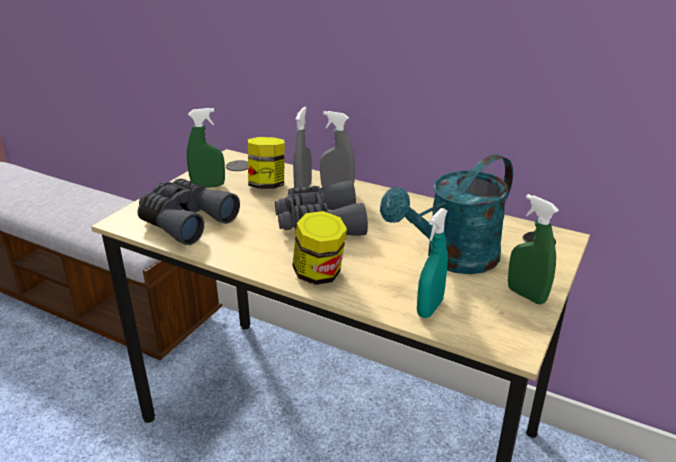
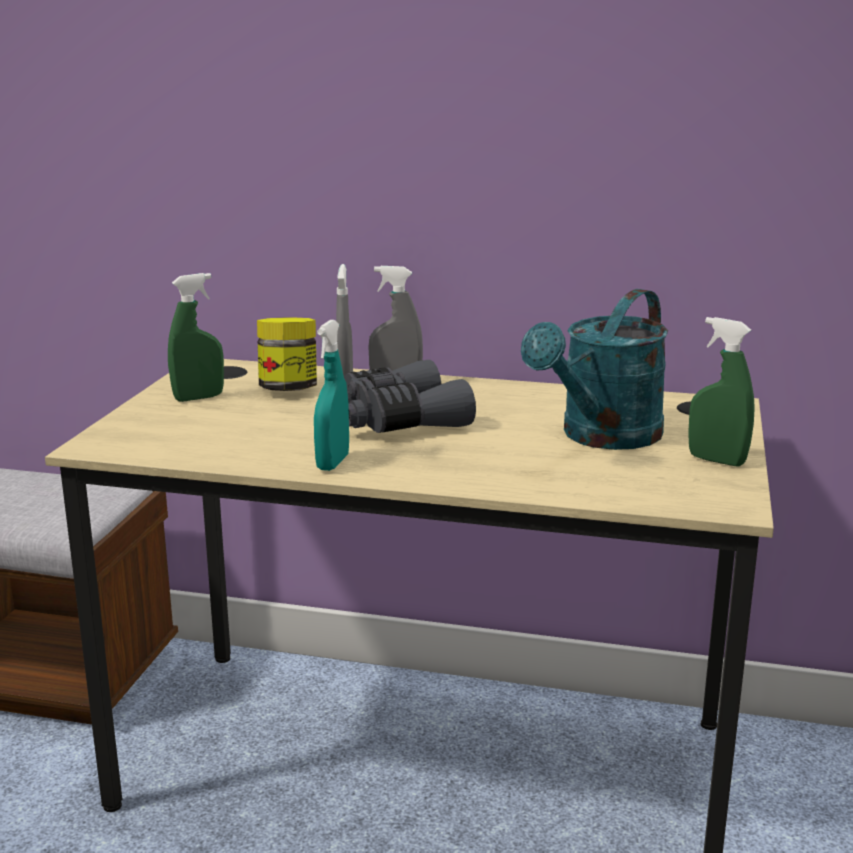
camera: 15 degrees left, 10 degrees down
(185, 221) = (192, 437): grey binoculars -> none
(319, 274) = (434, 470): jar -> none
(430, 308) = (604, 485): turquoise spray bottle -> turquoise spray bottle (333, 463)

